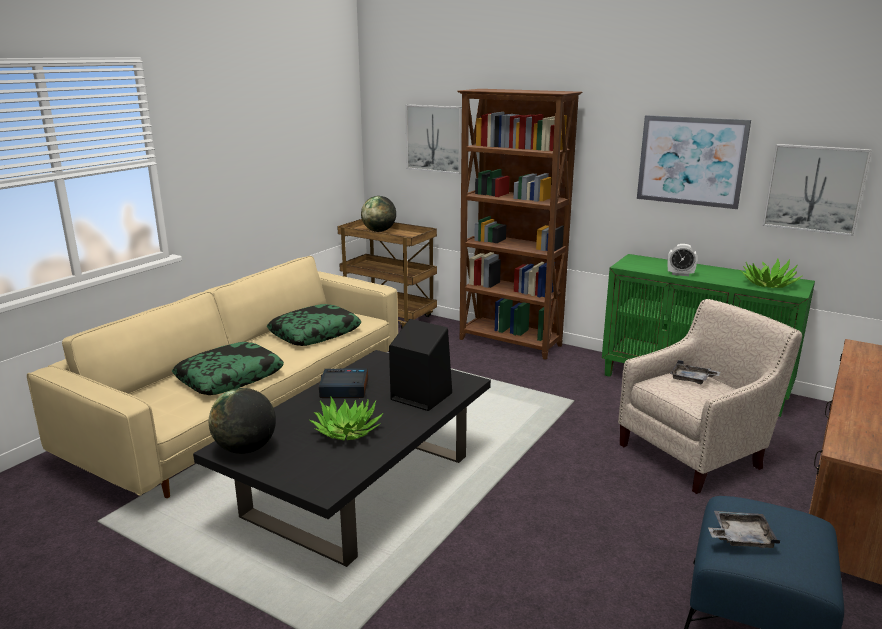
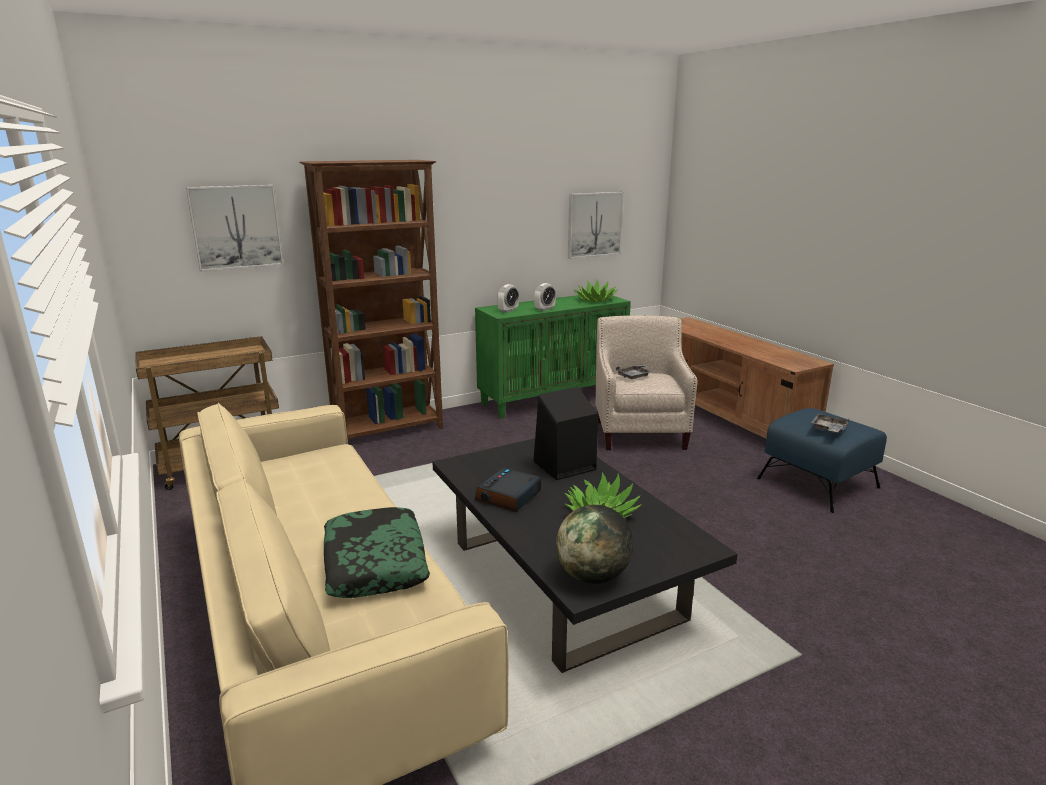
camera: 60 degrees left, 0 degrees up
(315, 333) = (322, 486): pillow -> none
(379, 231) = (186, 360): globe -> none
(643, 264) = (508, 310): none -> alarm clock
(691, 161) = (513, 215): picture -> none

